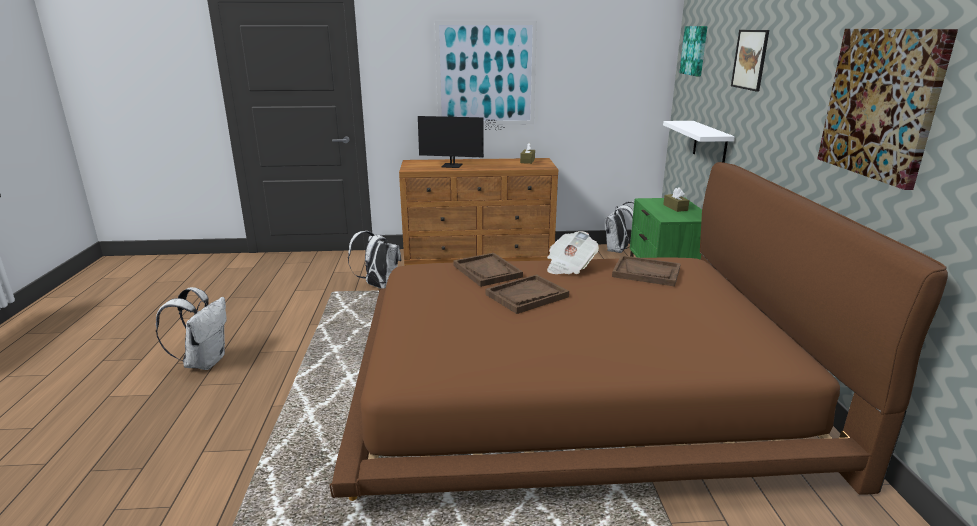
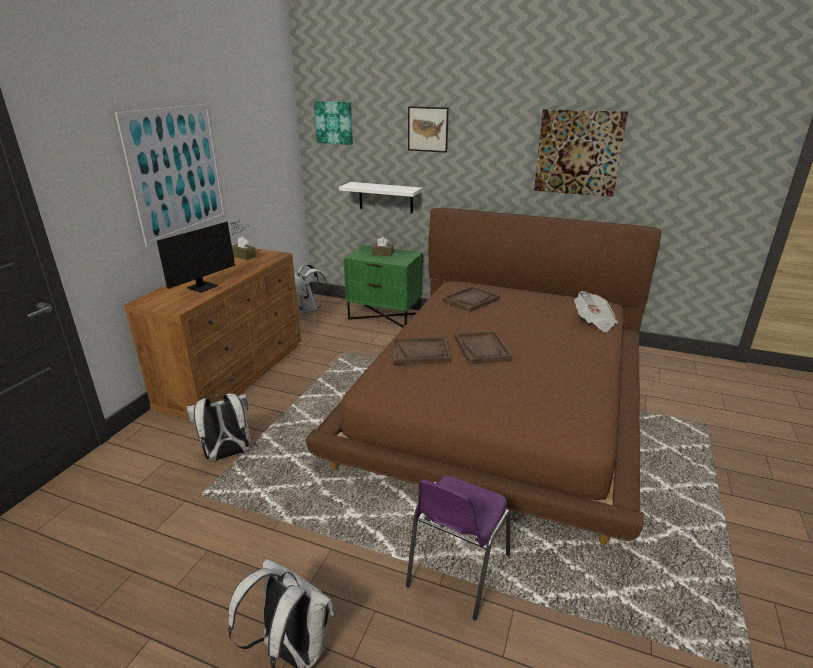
camera: 65 degrees left, 5 degrees up
(287, 411) = (456, 572): none -> purple chair
(569, 267) = (439, 320): newspaper -> newspaper (594, 322)

